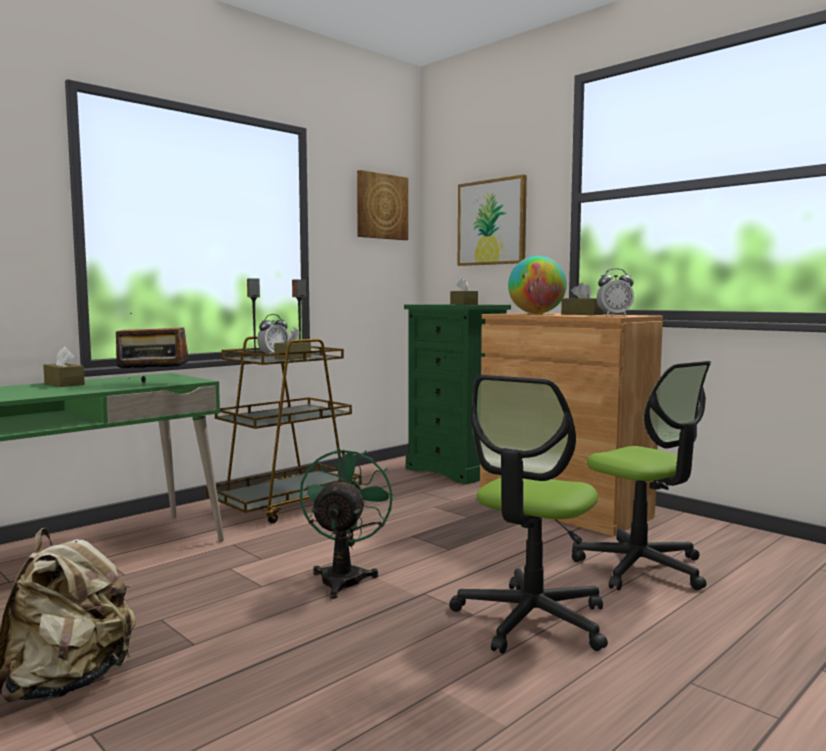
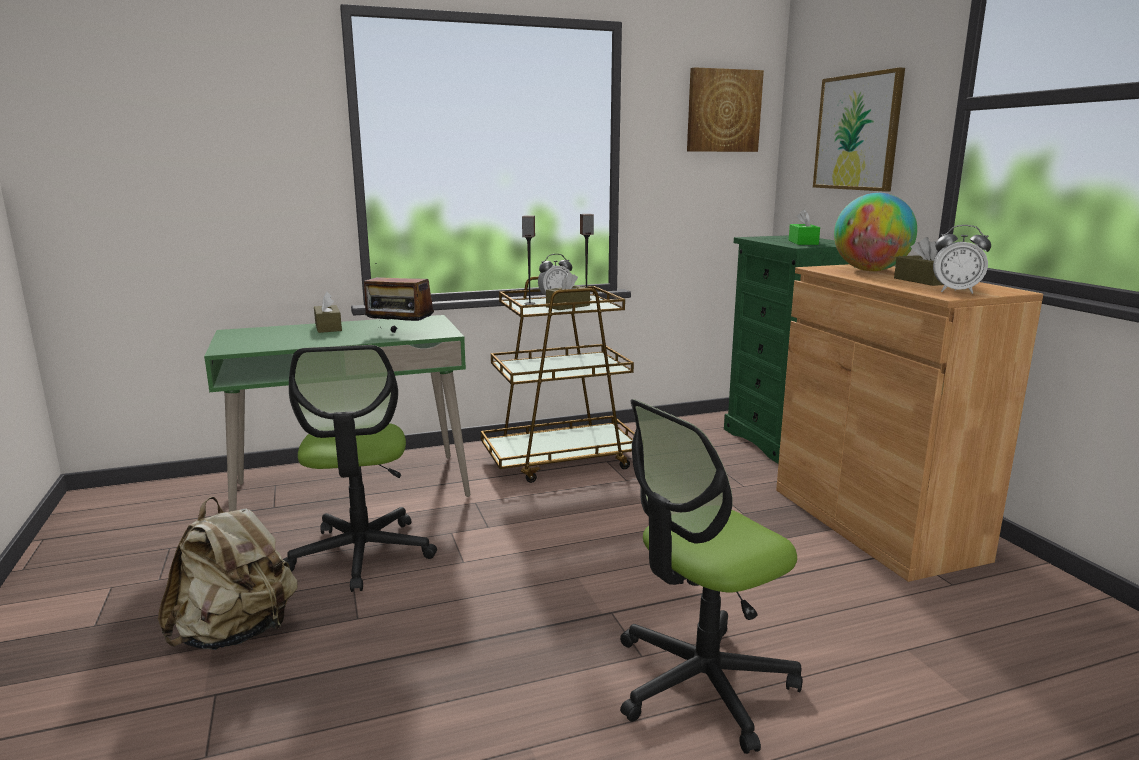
camera: 25 degrees right, 10 degrees up
(344, 577) = (547, 569): green fan -> none
(463, 304) = (803, 242): brown tissue box -> green tissue box
(641, 567) = (907, 641): office chair -> office chair (362, 554)

